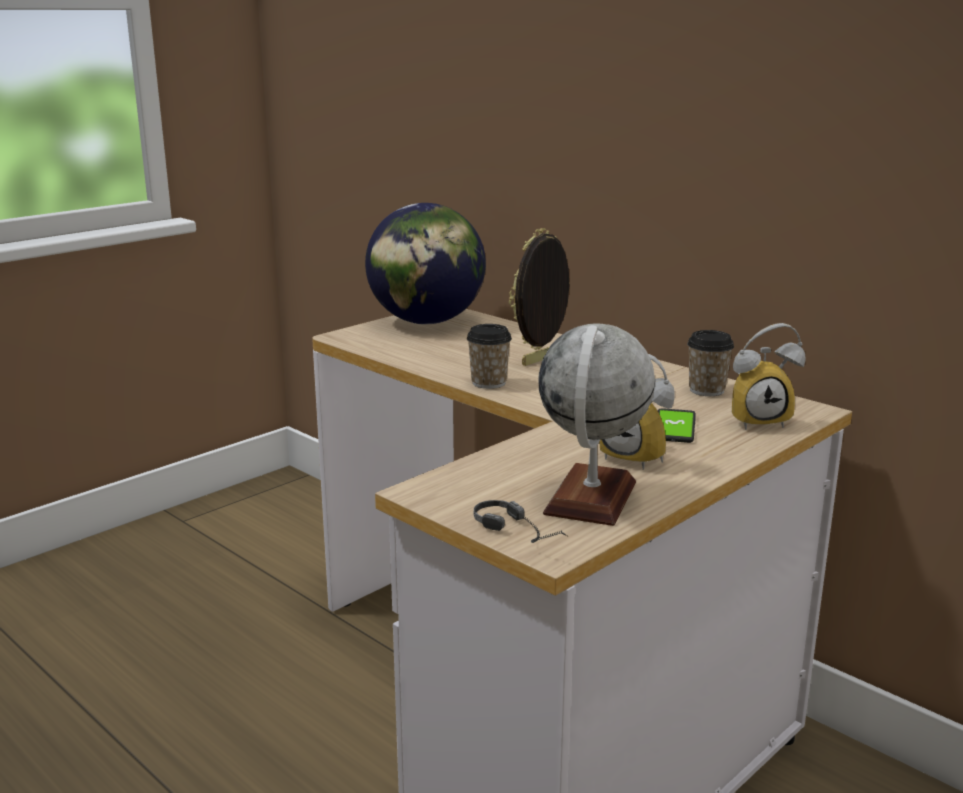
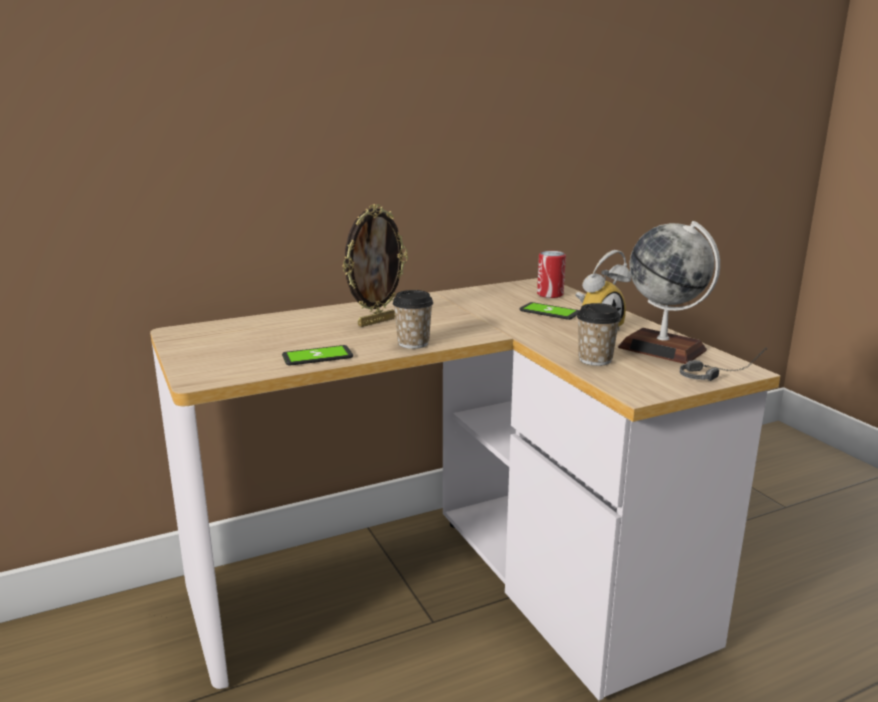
camera: 70 degrees left, 0 degrees up
(419, 358) = (317, 357): none -> phone
(426, 322) = (207, 341): globe -> none
(540, 361) = (376, 322): picture frame -> picture frame turned 105 degrees counterclockwise
(706, 390) = (487, 295): cup -> cup (595, 360)
(759, 420) = (550, 294): alarm clock -> can

